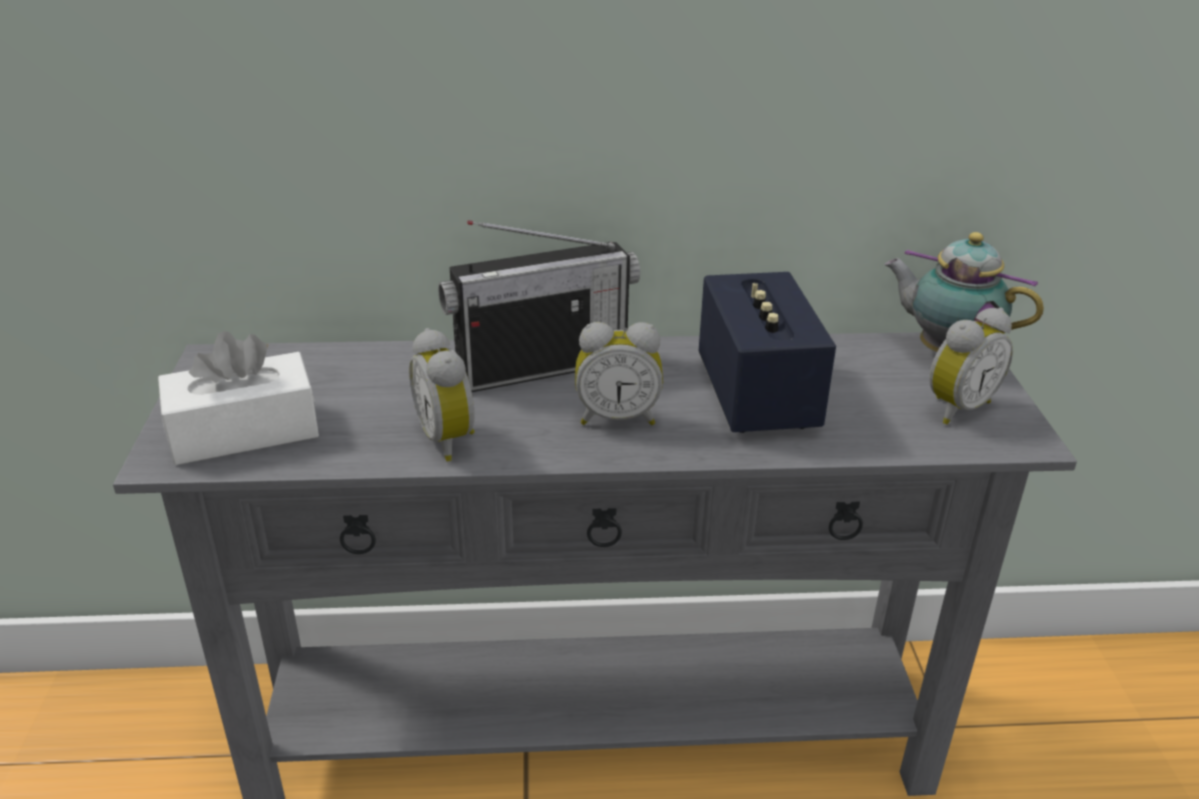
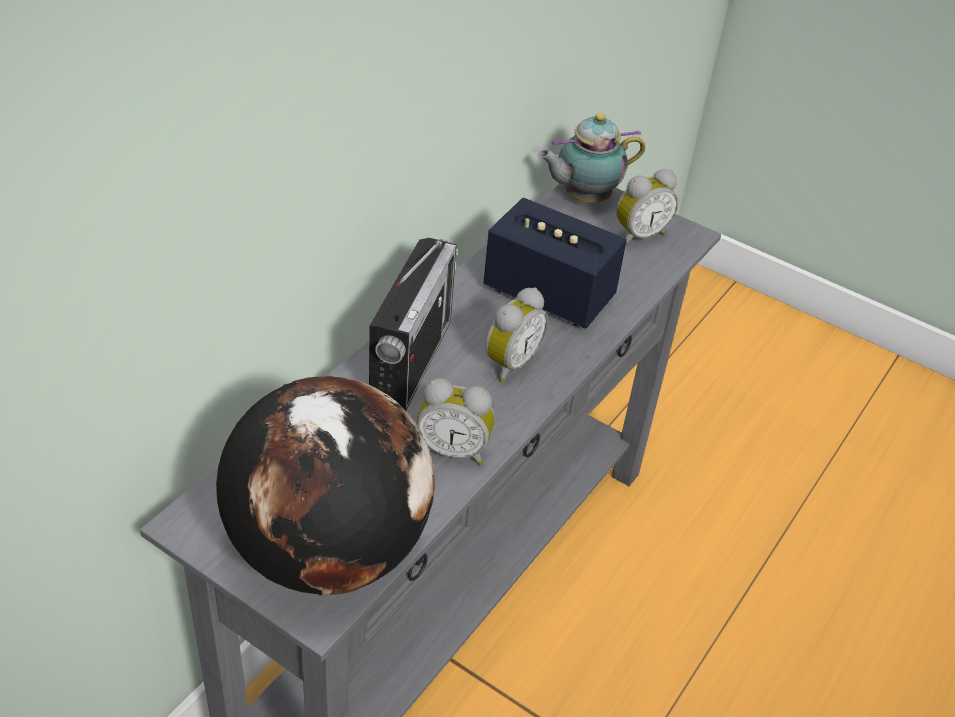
camera: 55 degrees left, 10 degrees up
(244, 431) = (328, 550): white tissue box -> globe
(956, 407) = (638, 235): alarm clock -> alarm clock turned 60 degrees clockwise

